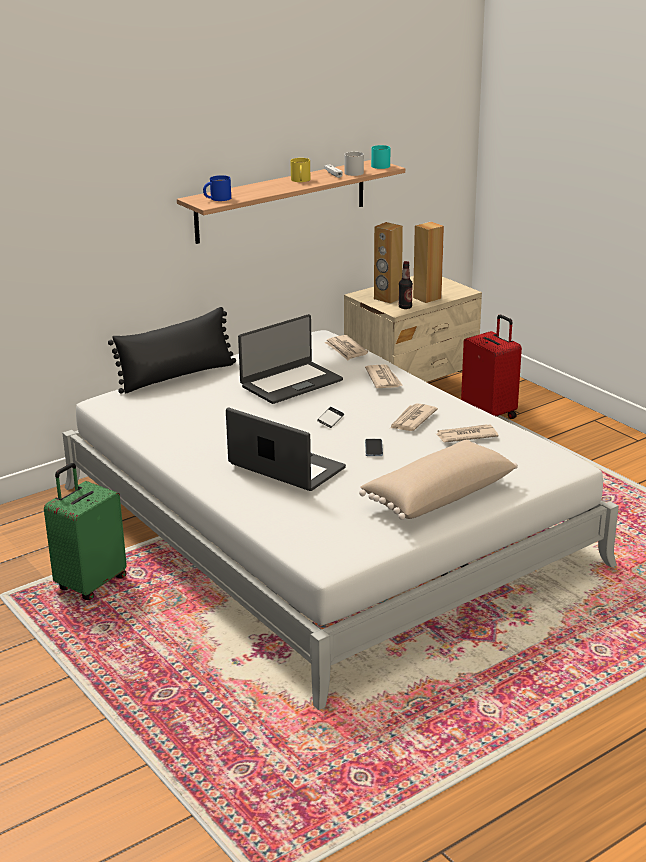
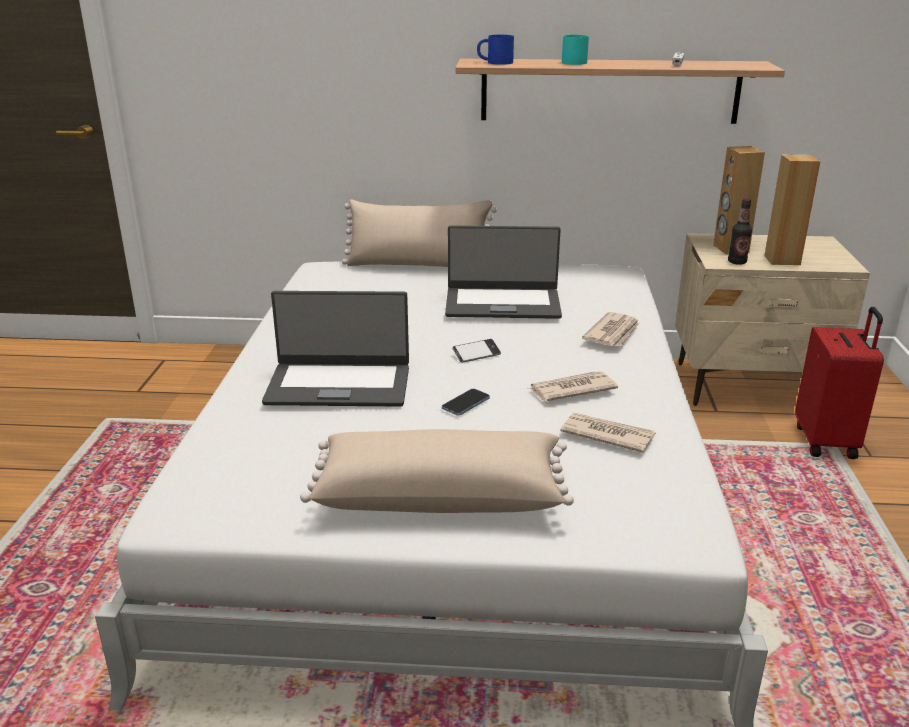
camera: 40 degrees right, 0 degrees up
(90, 583) = (178, 442): green suitcase -> none
(177, 376) = (418, 266): black pillow -> beige pillow
(285, 467) = (339, 384): laptop -> laptop turned 105 degrees clockwise
(300, 180) = (625, 63): yellow mug -> none
(345, 350) = (620, 290): newspaper -> none
(355, 172) = (709, 65): white mug -> none
(378, 165) = (755, 64): turquoise mug -> turquoise mug (575, 62)

